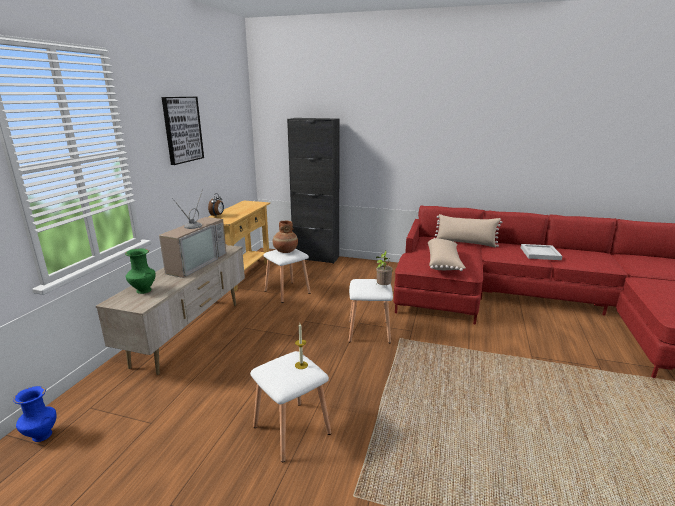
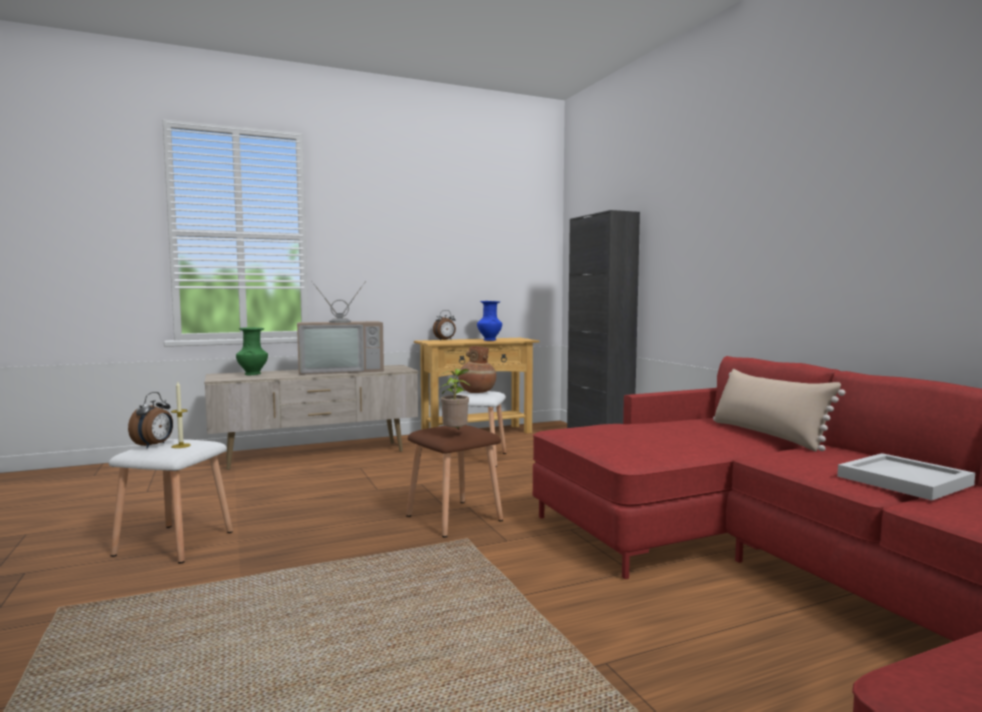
camera: 50 degrees right, 15 degrees down
(41, 435) = (107, 470): blue vase -> blue vase (489, 340)
(182, 129) = (406, 225): picture -> none
(285, 374) = (154, 445): none -> alarm clock
(370, 331) = (455, 518): white stool -> brown stool
(444, 263) = (626, 439): beige pillow -> none

